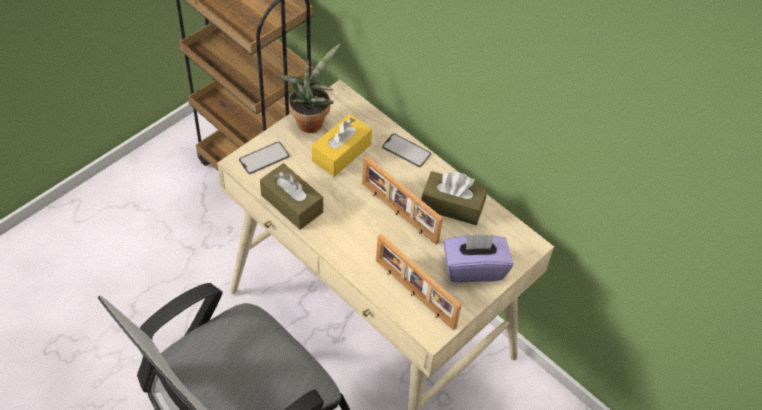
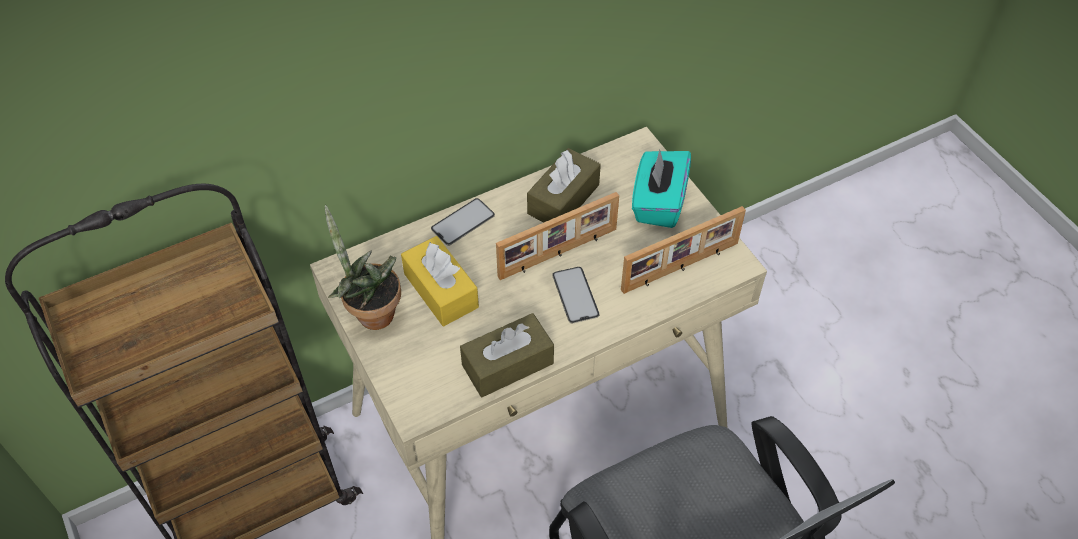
camera: 70 degrees left, 0 degrees up
(264, 158) = (417, 381): phone -> phone (575, 295)
(474, 268) = (658, 203): purple tissue box -> turquoise tissue box

